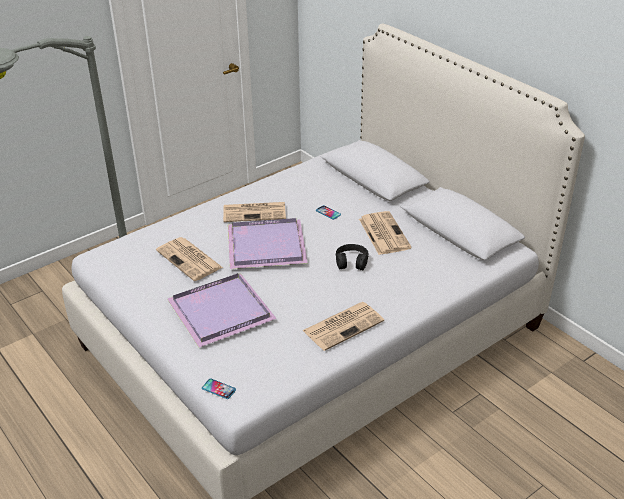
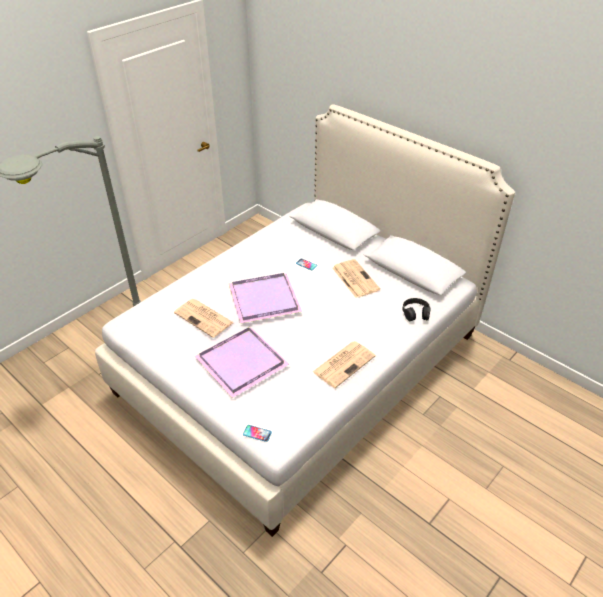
camera: 10 degrees left, 5 degrees up
(255, 212) = (247, 269): newspaper -> none
(351, 261) = (336, 306): black headphones -> black headphones (415, 313)

